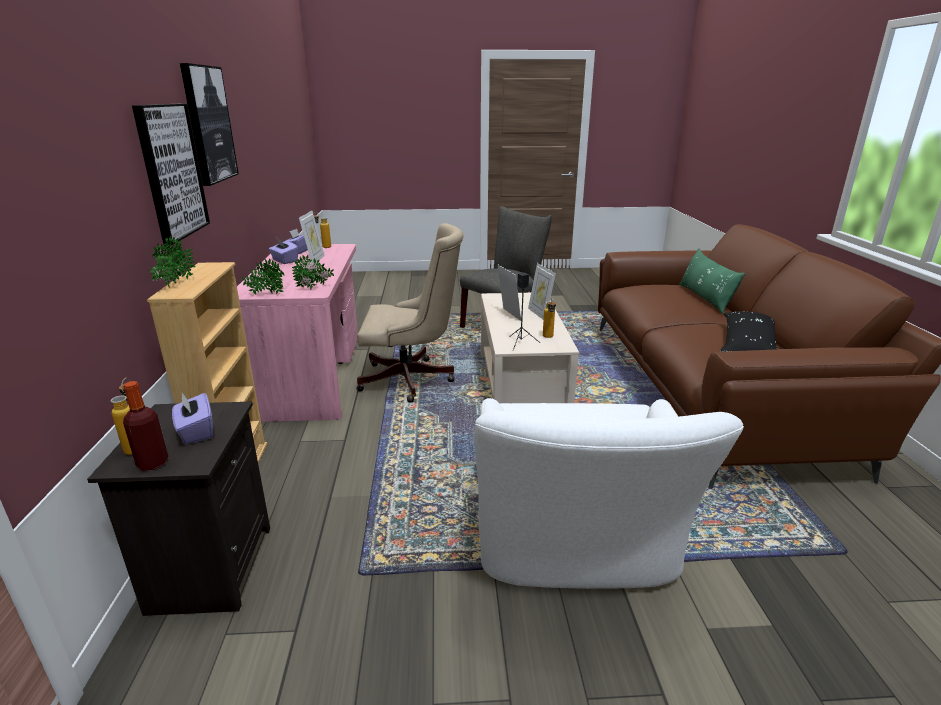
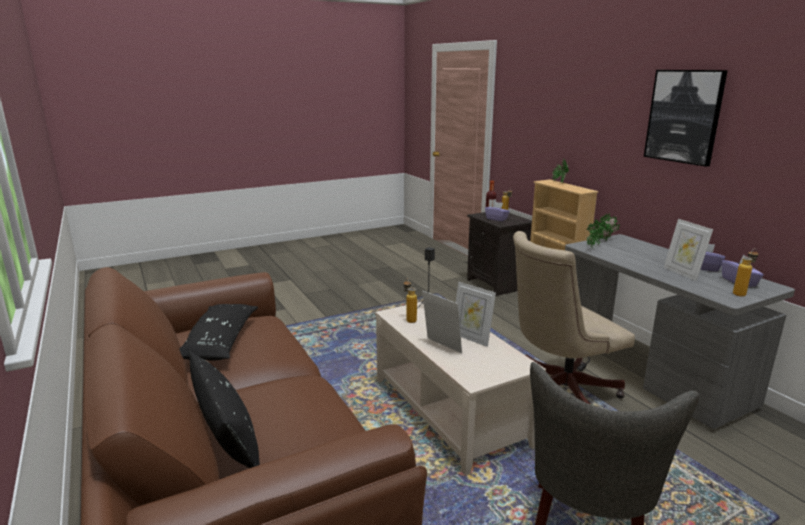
camera: 155 degrees right, 5 degrees down
(171, 171) = (611, 135): picture -> none
(313, 375) = (649, 372): pink desk -> grey desk
(574, 543) = (349, 320): white armchair -> none
(705, 298) = (227, 435): green pillow -> black pillow

